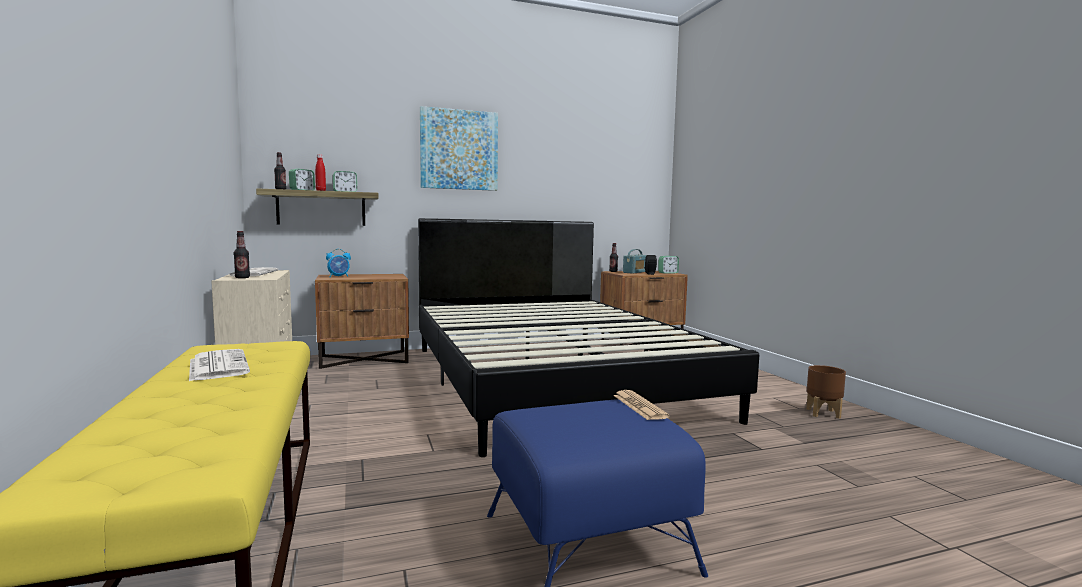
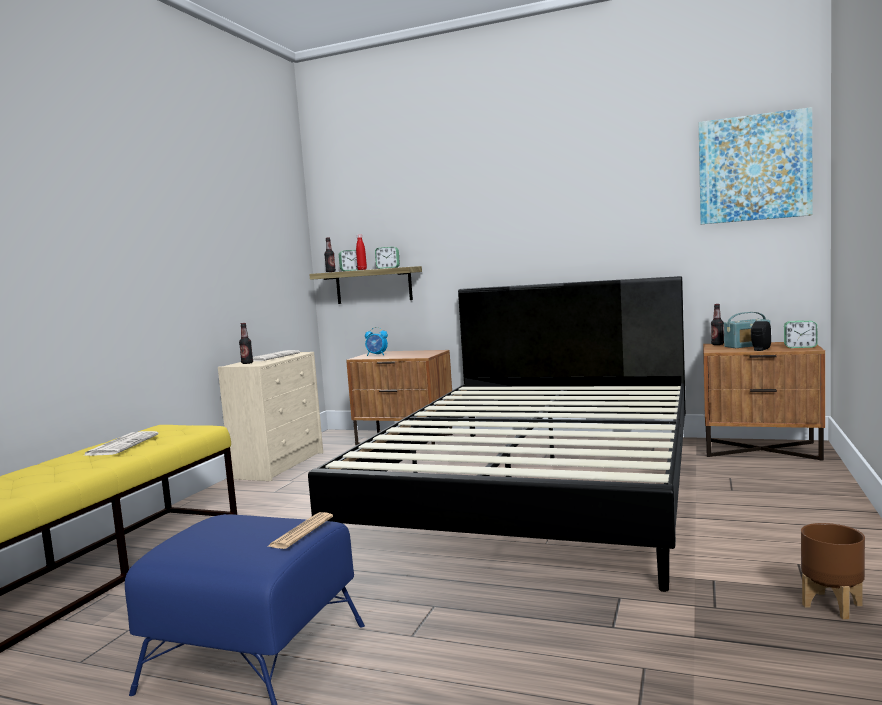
camera: 40 degrees right, 0 degrees up
(459, 150) = (503, 205): picture -> picture (754, 168)

